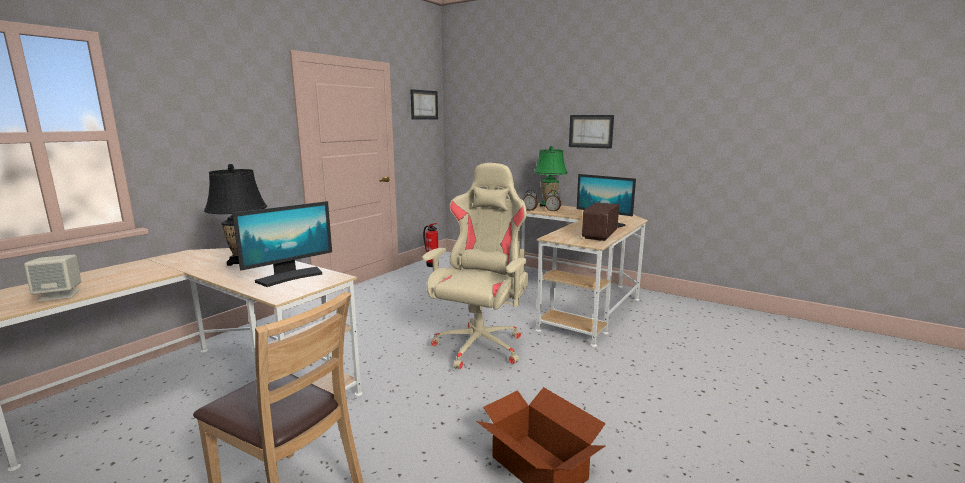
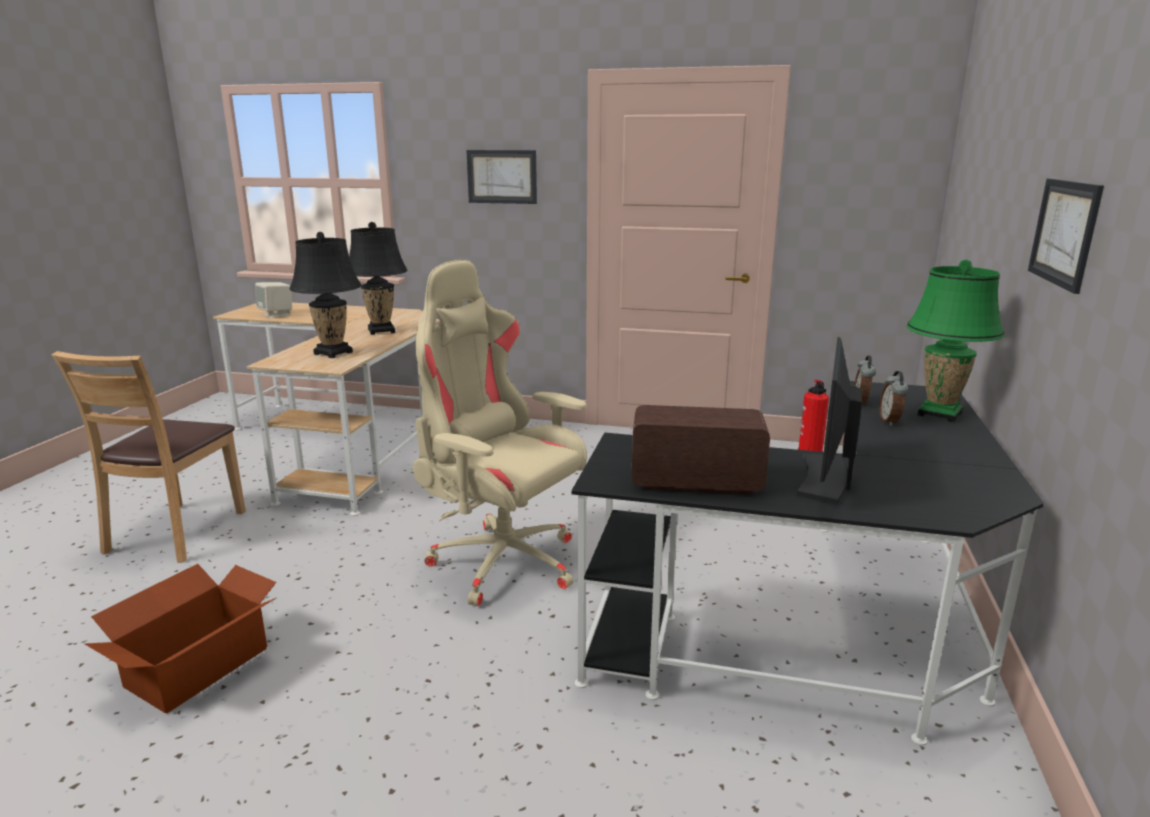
camera: 70 degrees right, 5 degrees up
(290, 277) = (333, 353): monitor -> black table lamp
(424, 105) = (883, 142): picture -> picture (502, 176)
(478, 348) = (507, 563): beige office chair -> beige office chair turned 150 degrees counterclockwise
(573, 297) = (821, 629): beige desk -> black desk

